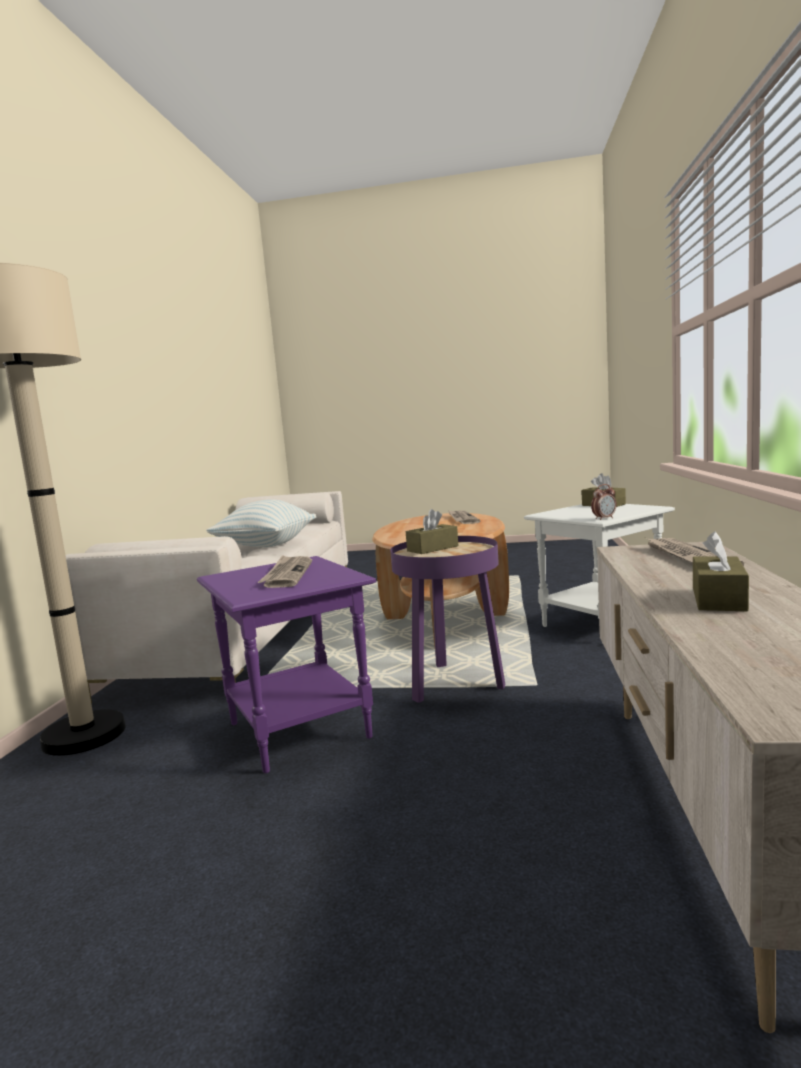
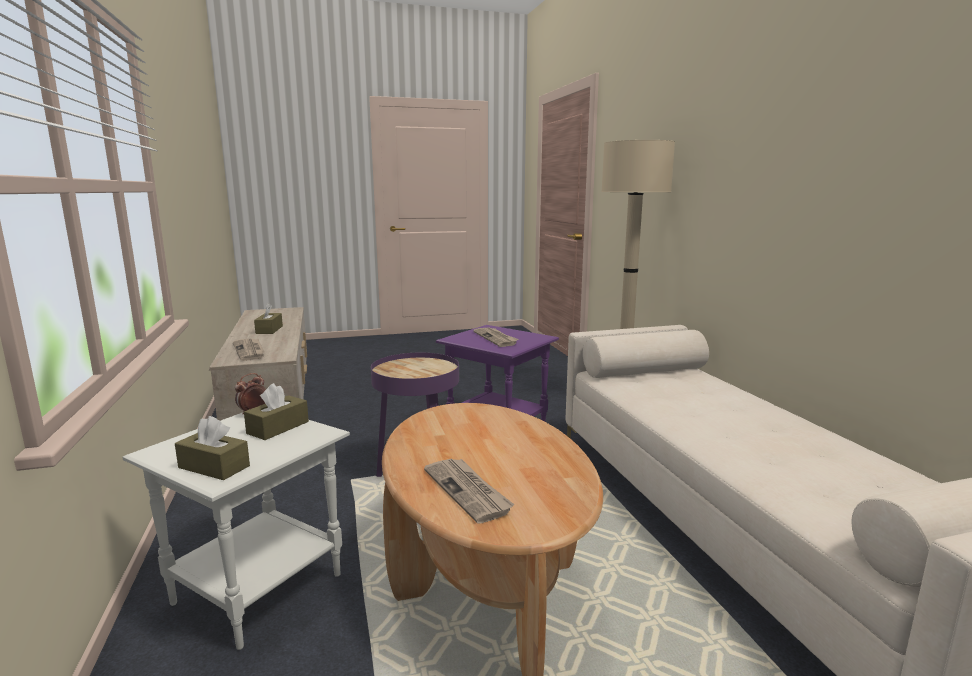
camera: 155 degrees right, 5 degrees up
(266, 545) = (717, 432): pillow -> none
(432, 548) = (428, 373): brown tissue box -> brown tissue box (278, 427)

